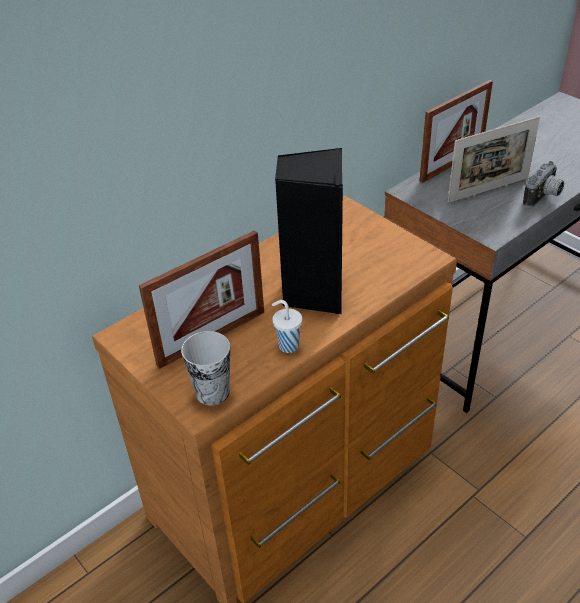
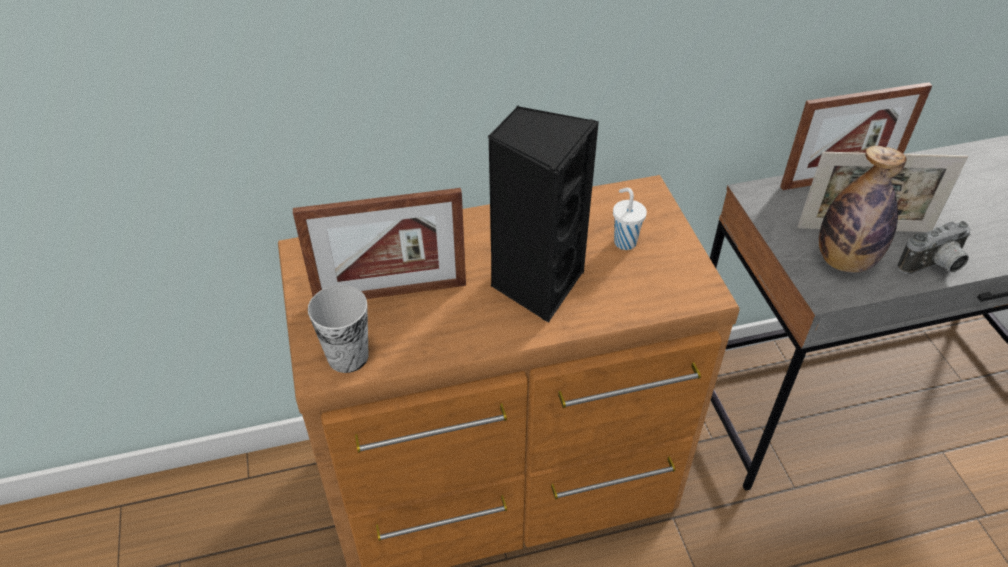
camera: 25 degrees right, 5 degrees up
(287, 345) = (463, 336): white cup -> white cup (624, 241)
(490, 212) = (844, 261): none -> bottle

